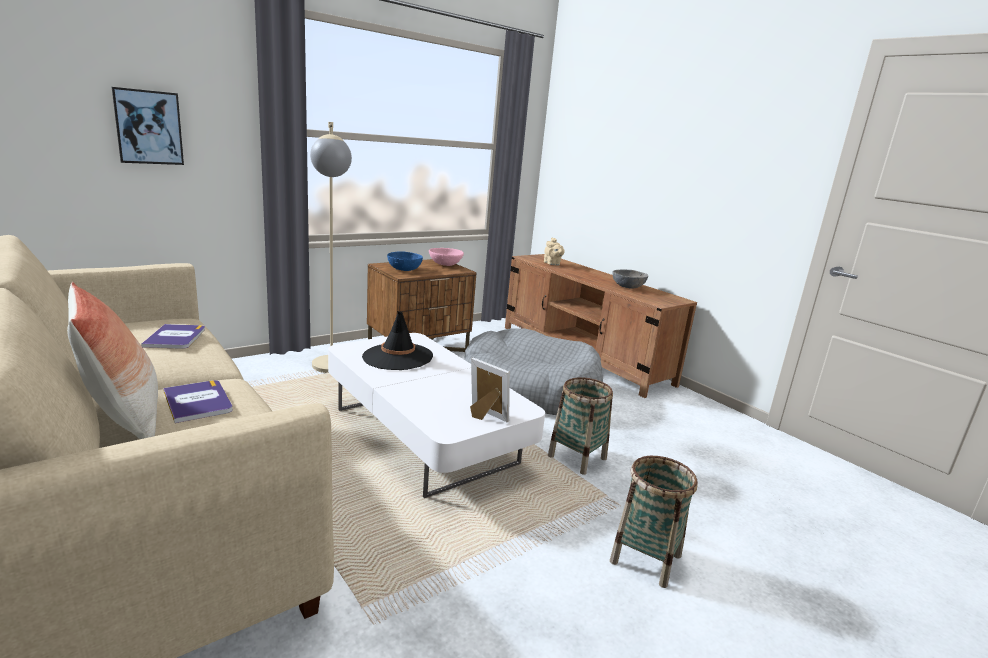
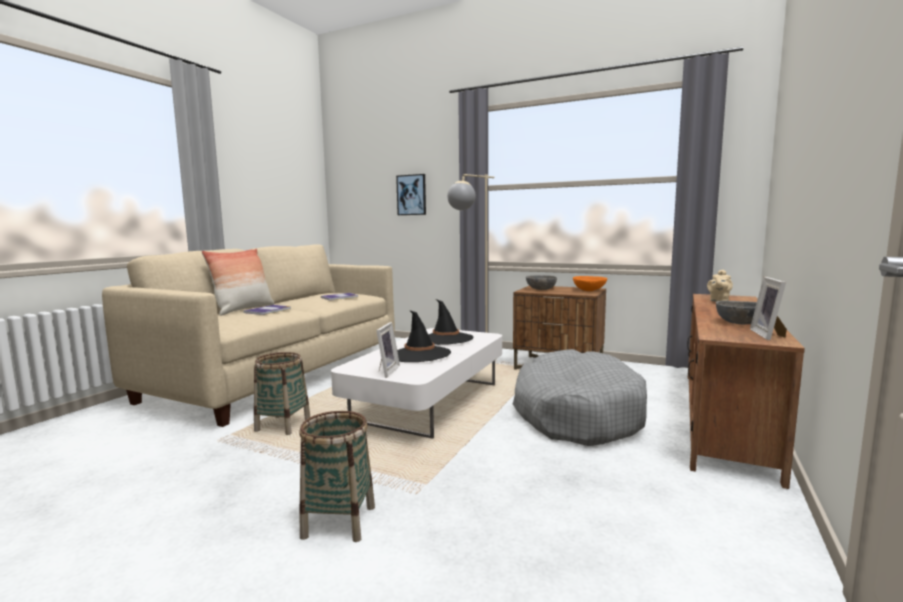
camera: 65 degrees right, 10 degrees down
(404, 269) = (540, 289): blue bowl -> grey bowl
(443, 385) = (419, 355): none -> black hat
(445, 264) = (589, 290): pink bowl -> orange bowl
(577, 457) = (478, 459): basket -> basket (283, 425)
(665, 295) = (769, 335): none -> picture frame

